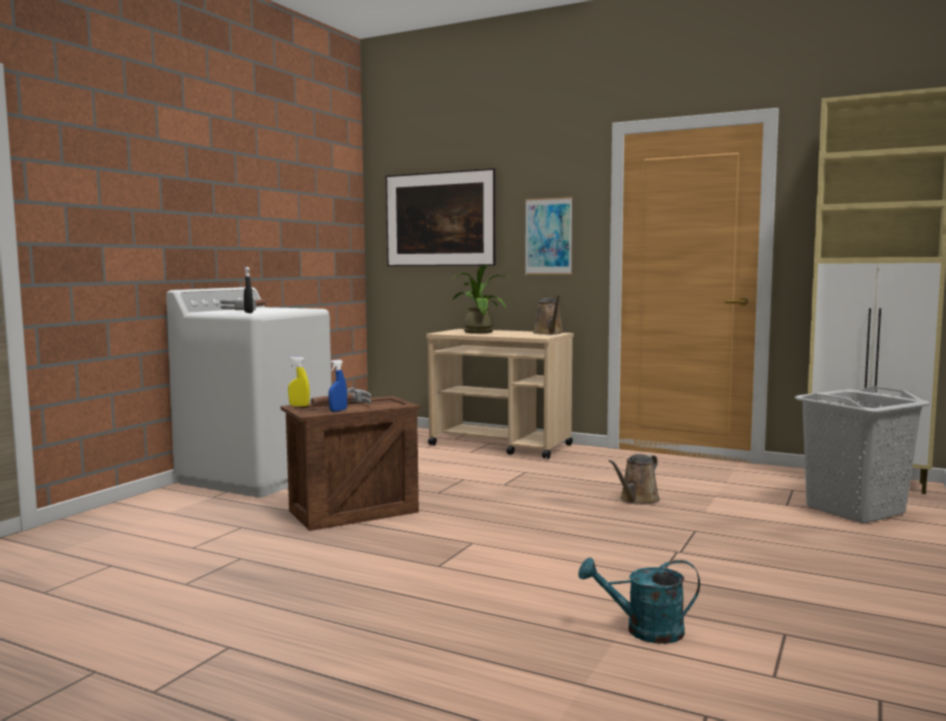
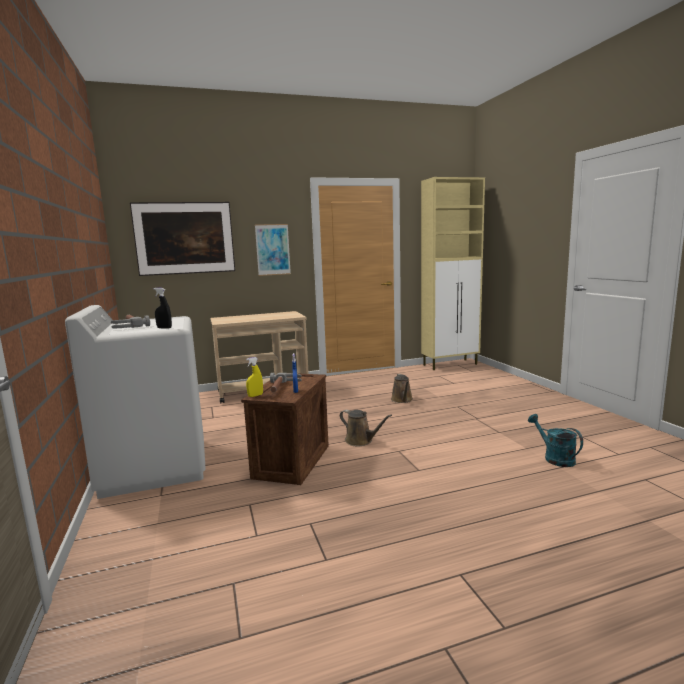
camera: 45 degrees left, 5 degrees up
(478, 332) = (240, 318): potted plant -> none
(549, 333) = (287, 313): brown watering can -> brown watering can (361, 441)
(644, 631) = (554, 458): turquoise watering can -> turquoise watering can turned 105 degrees clockwise
(855, 510) = (476, 378): grey laundry basket -> none

